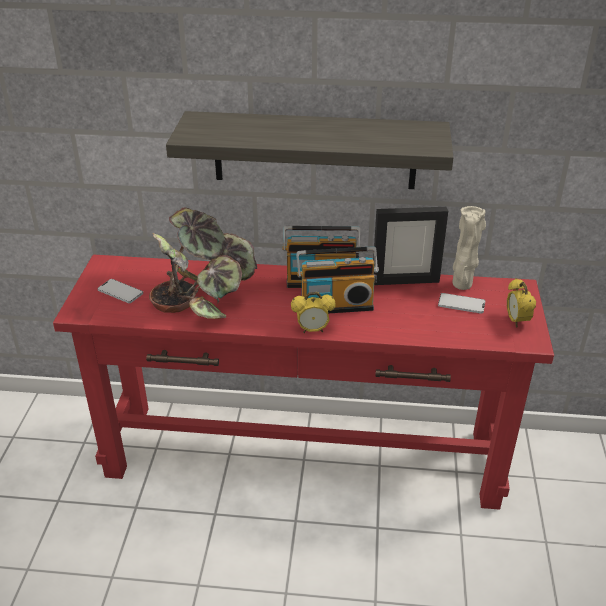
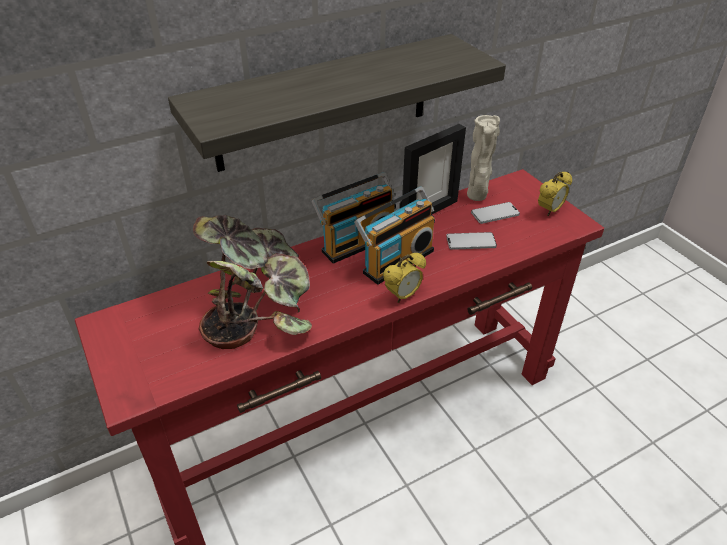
camera: 35 degrees left, 5 degrees up
(120, 292) = (157, 348): phone -> phone (471, 242)
(516, 321) = (550, 211): alarm clock -> alarm clock turned 90 degrees counterclockwise

